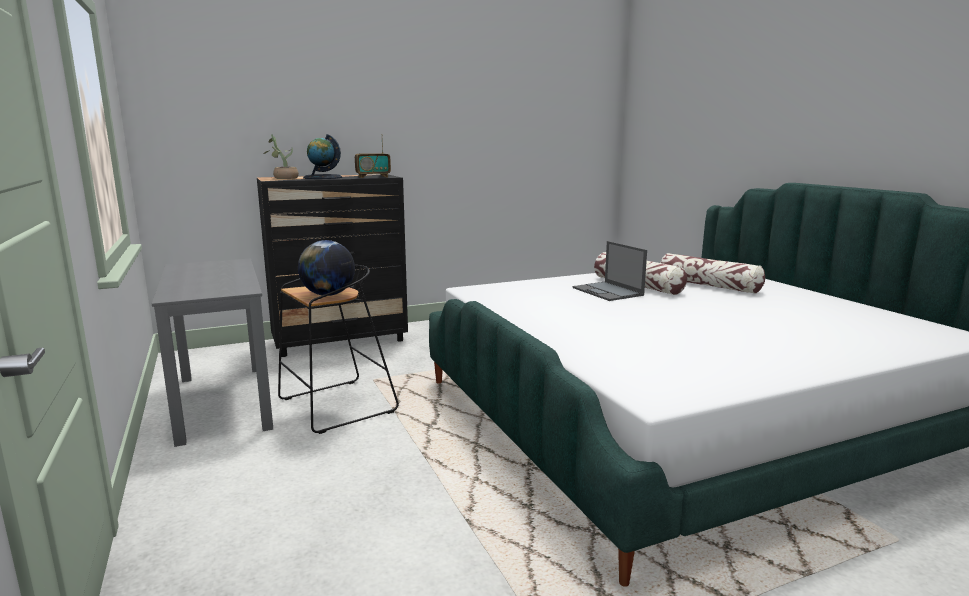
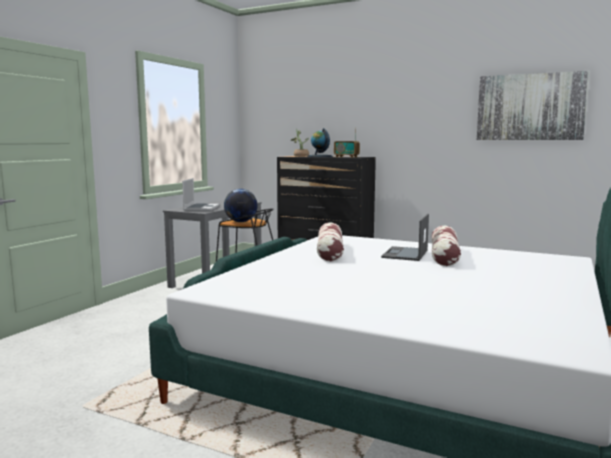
camera: 50 degrees right, 5 degrees down
(208, 286) = (201, 208): none -> laptop
(552, 112) = (530, 107): none -> picture
(708, 285) = (504, 268): pillow -> pillow (330, 252)

